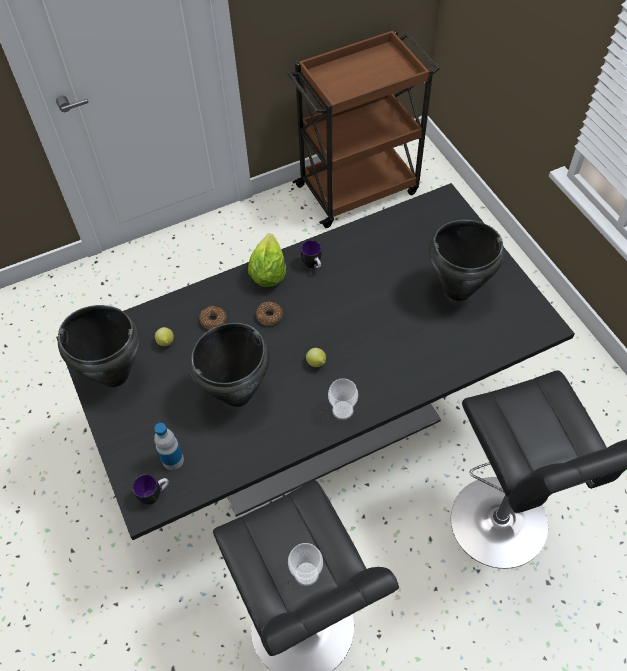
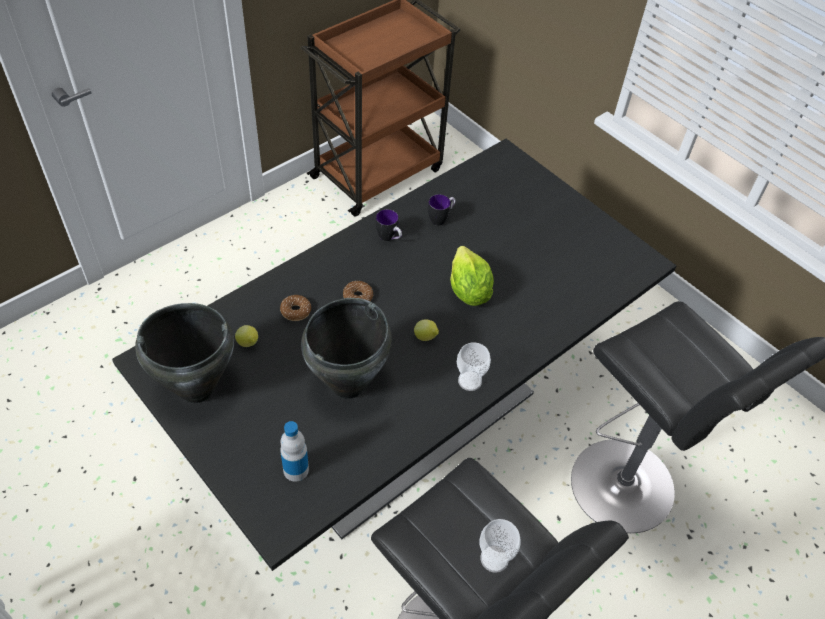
camera: 20 degrees left, 5 degrees down
(155, 495) = (287, 513): mug -> mug (441, 219)
(268, 273) = (342, 253): lettuce -> lettuce (468, 291)
(457, 289) = (547, 240): black cooking pot -> none

